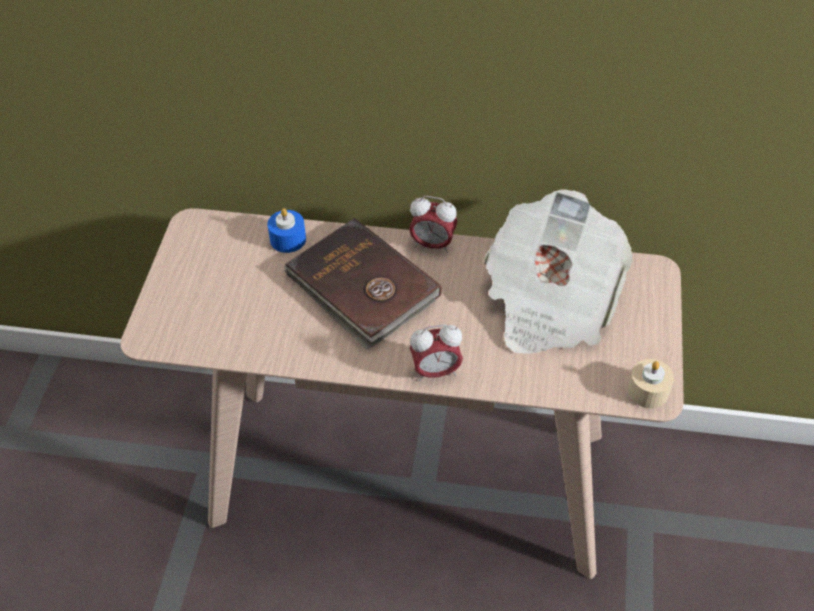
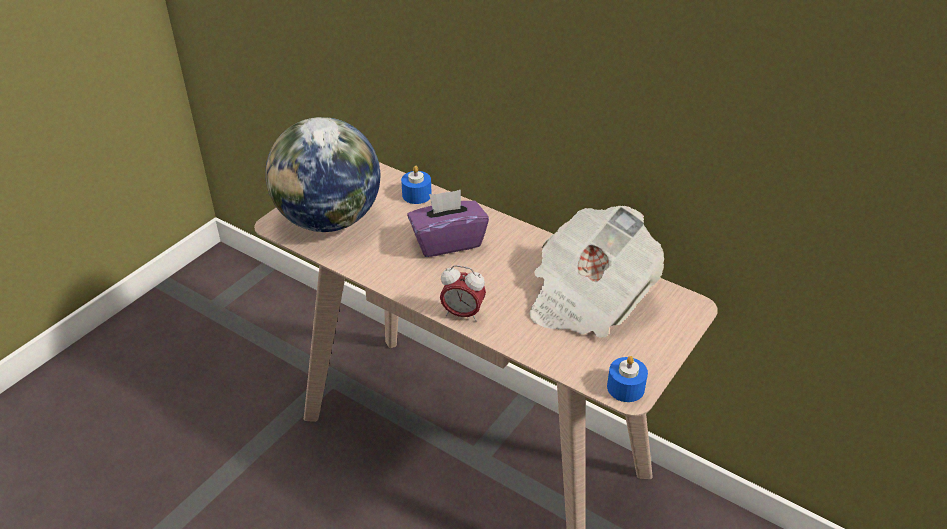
camera: 25 degrees right, 10 degrees down
(209, 310) = (329, 220): none -> globe
(362, 287) = (447, 242): brown book -> purple tissue box
(432, 244) = (522, 231): alarm clock -> none
(648, 391) = (625, 387): beige candle -> blue candle

